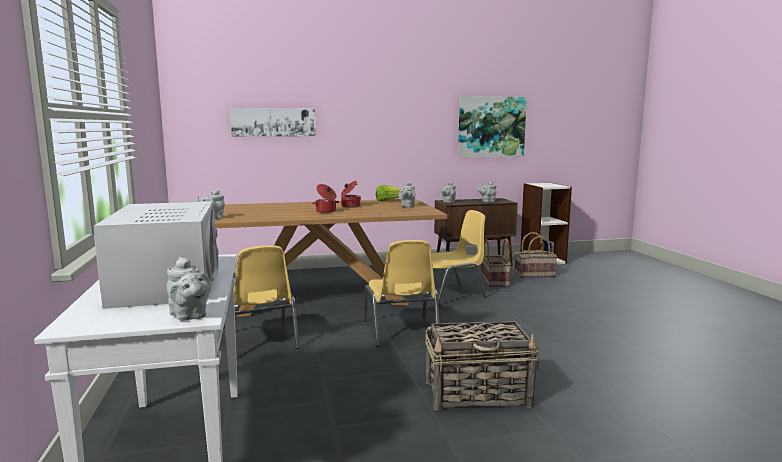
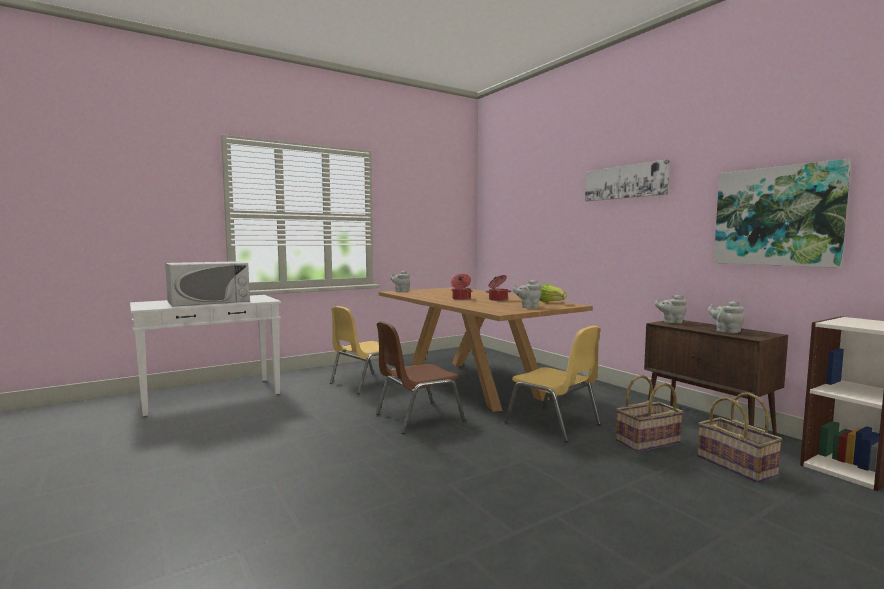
camera: 70 degrees right, 5 degrees down
(189, 316) = (146, 307): grey teapot -> none
(273, 122) = (534, 221): picture -> picture (625, 182)
(401, 331) = (417, 417): yellow chair -> brown chair
(478, 394) = (290, 460): basket -> none

